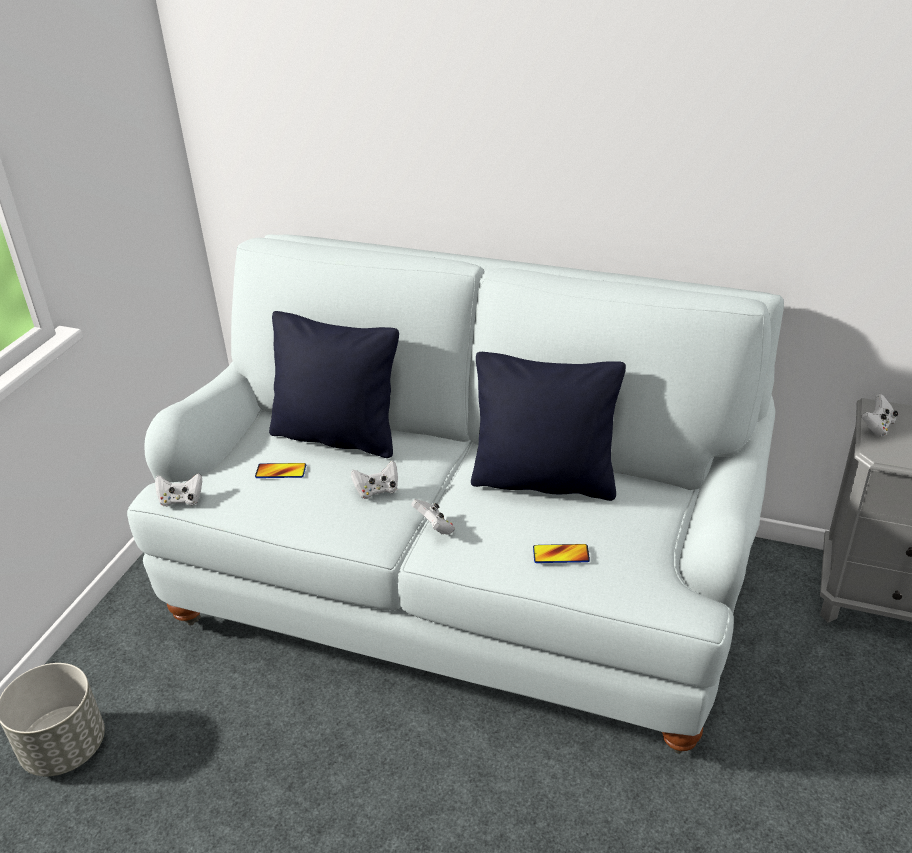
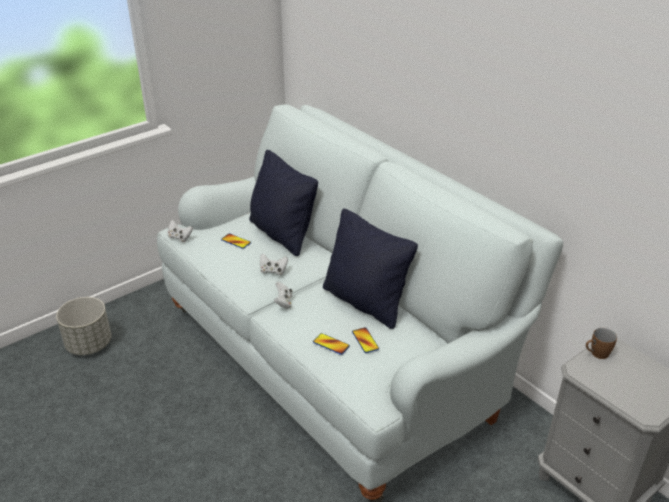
camera: 30 degrees right, 0 degrees up
(598, 530) = (365, 340): none -> phone
(877, 427) = (596, 354): white game controller -> brown mug

